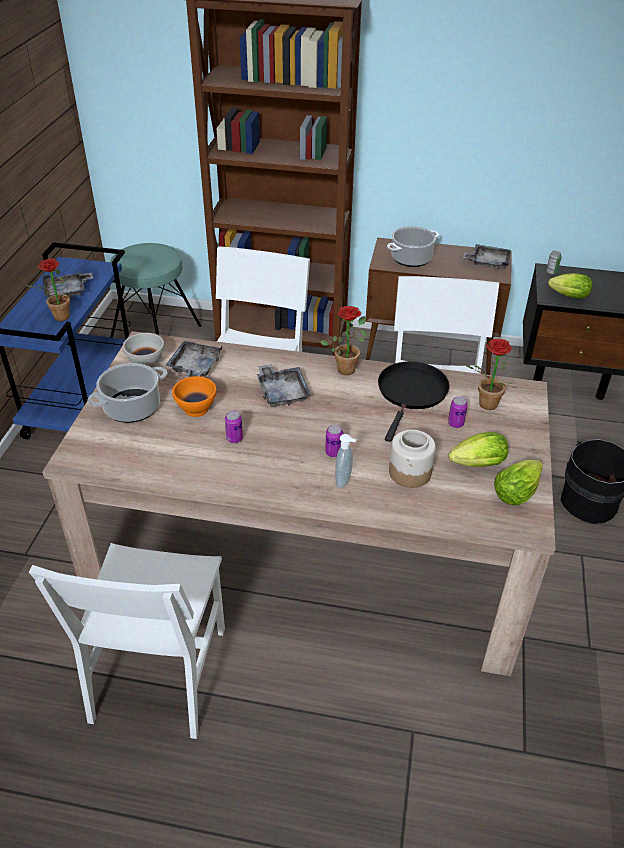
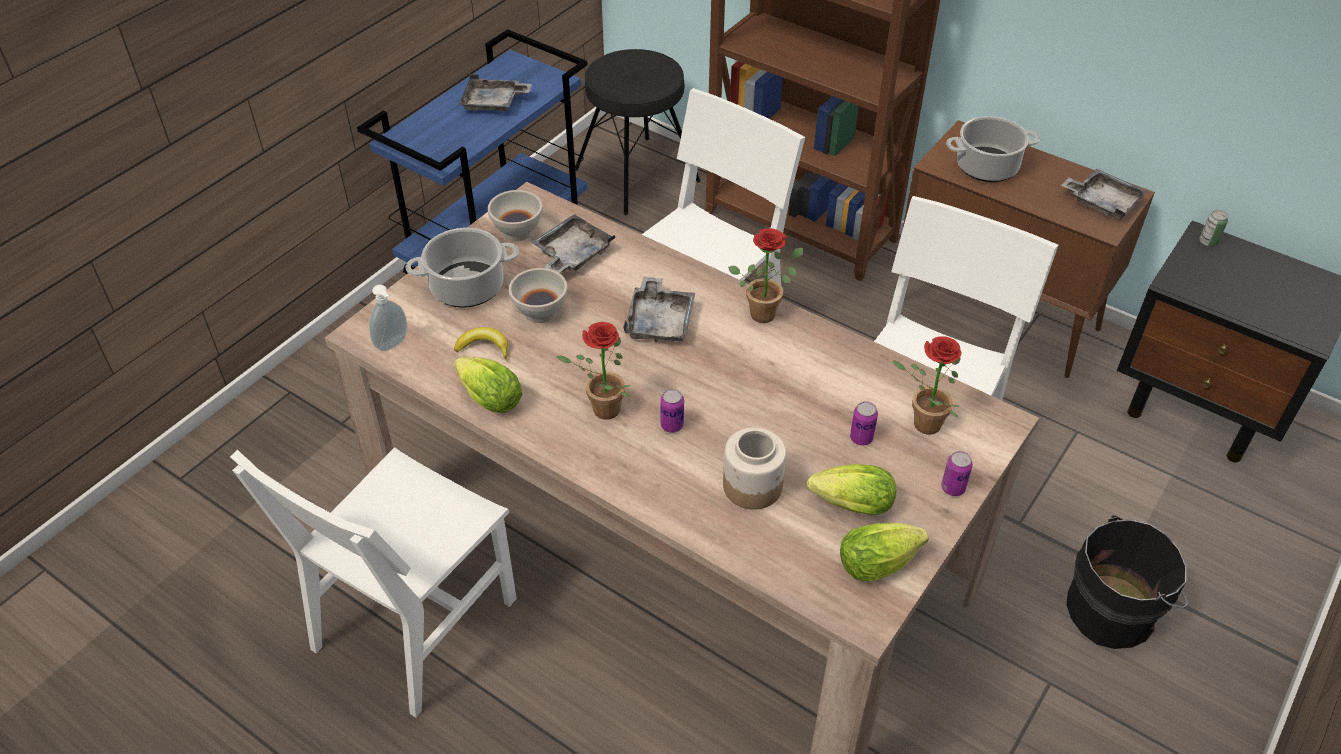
camera: 25 degrees right, 5 degrees up
(58, 318) = (463, 137): potted plant -> potted plant (600, 411)
(156, 332) = (637, 175): turquoise stool -> black stool
(170, 442) = (484, 347): none -> banana
(195, 409) = (539, 311): orange bowl -> white bowl
(234, 438) = (562, 366): can -> can (953, 488)
(344, 481) = (661, 469): soap dispenser -> soap dispenser (393, 345)
(411, 393) = (829, 375): black frying pan -> none
(566, 296) = (1205, 288): lettuce -> lettuce (487, 397)

